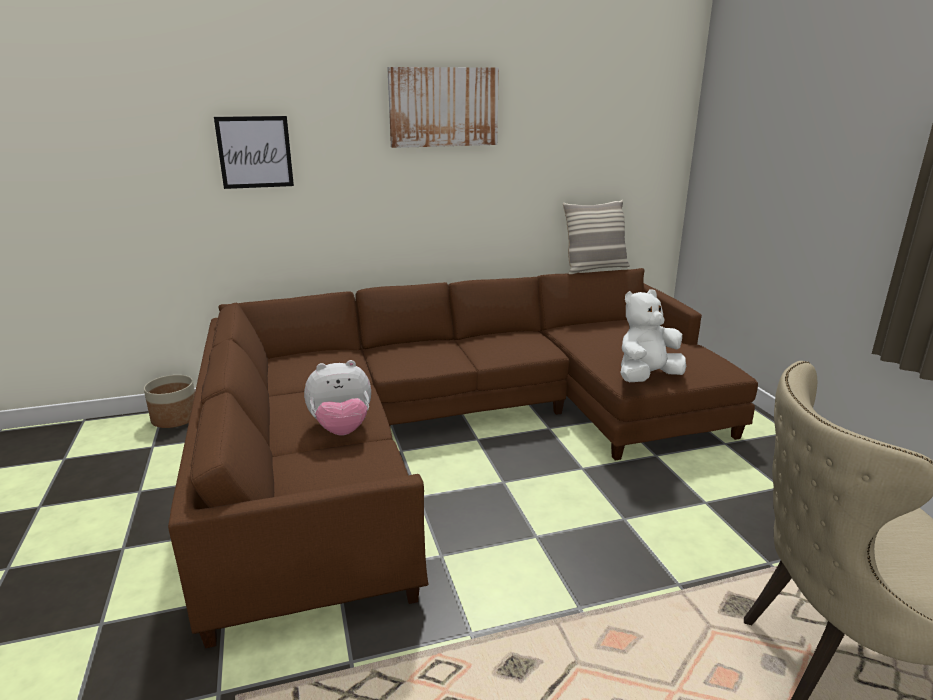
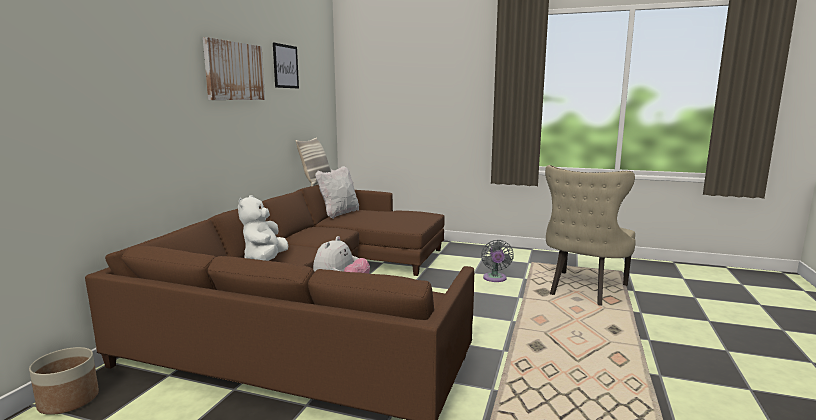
camera: 55 degrees left, 10 degrees down
(255, 152) = (116, 101): picture -> picture (285, 66)
(598, 323) = (339, 214): none -> white pillow
(646, 377) = (412, 224): white plush toy -> white plush toy (265, 259)
(714, 532) = (495, 279): none -> grey fan

